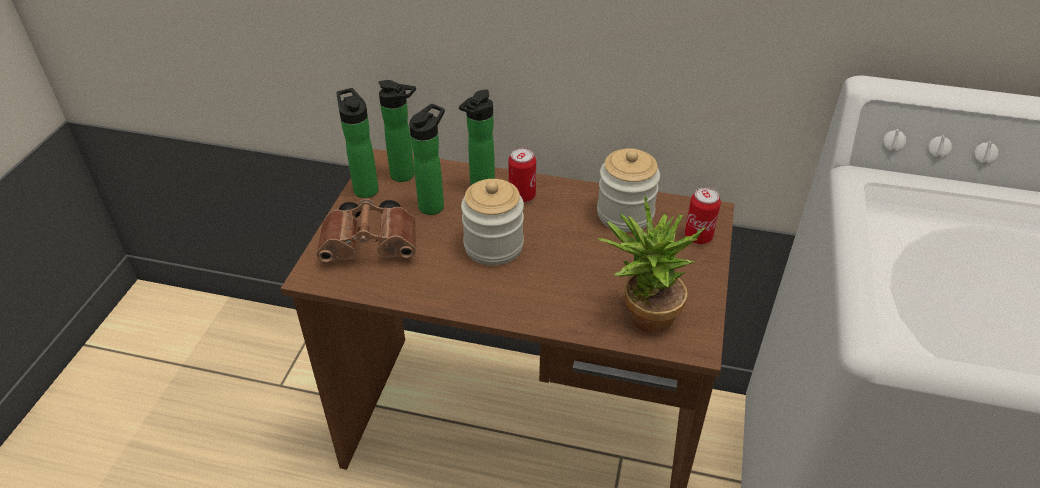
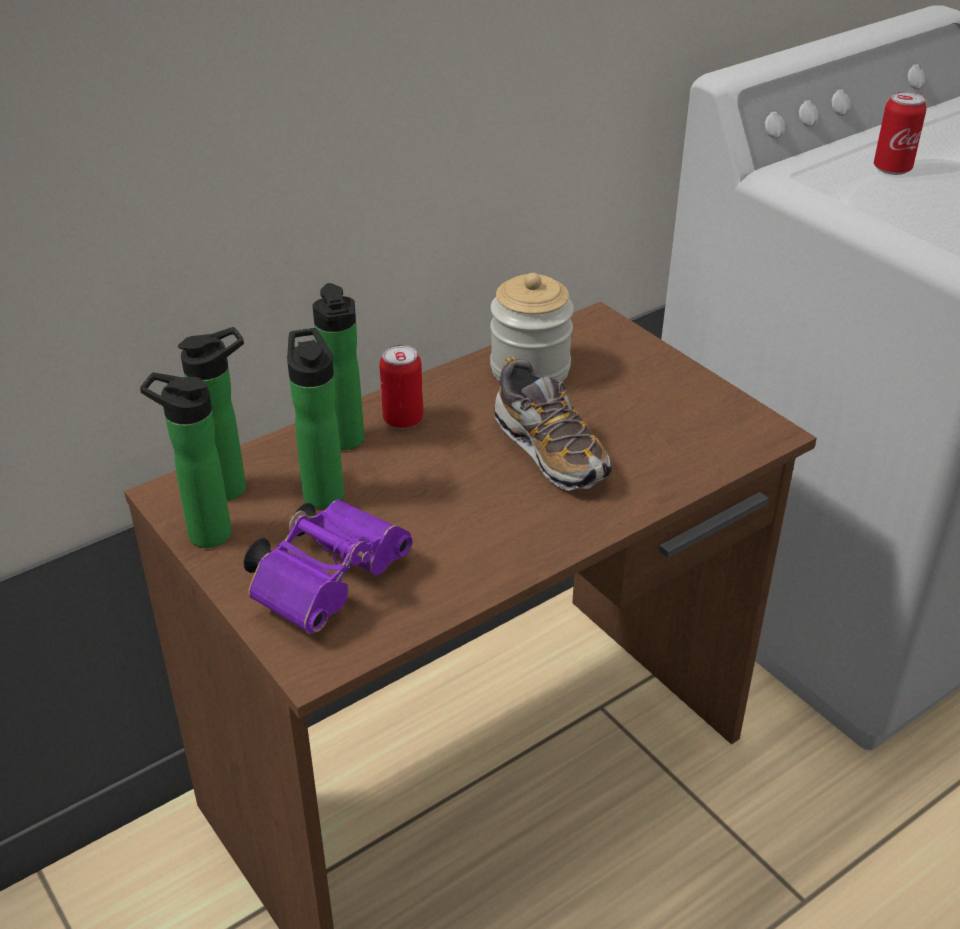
camera: 50 degrees left, 5 degrees down
(373, 246) = (330, 580): brown binoculars -> purple binoculars
(493, 246) = (460, 484): jar -> none
(561, 262) = (550, 451): none -> shoe
(641, 317) = (695, 443): potted plant -> none
(698, 237) = (622, 347): can -> can (892, 169)

